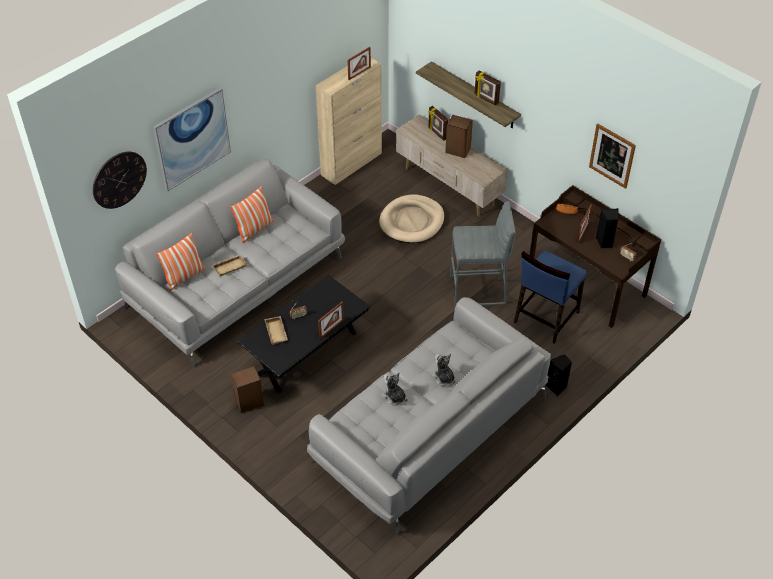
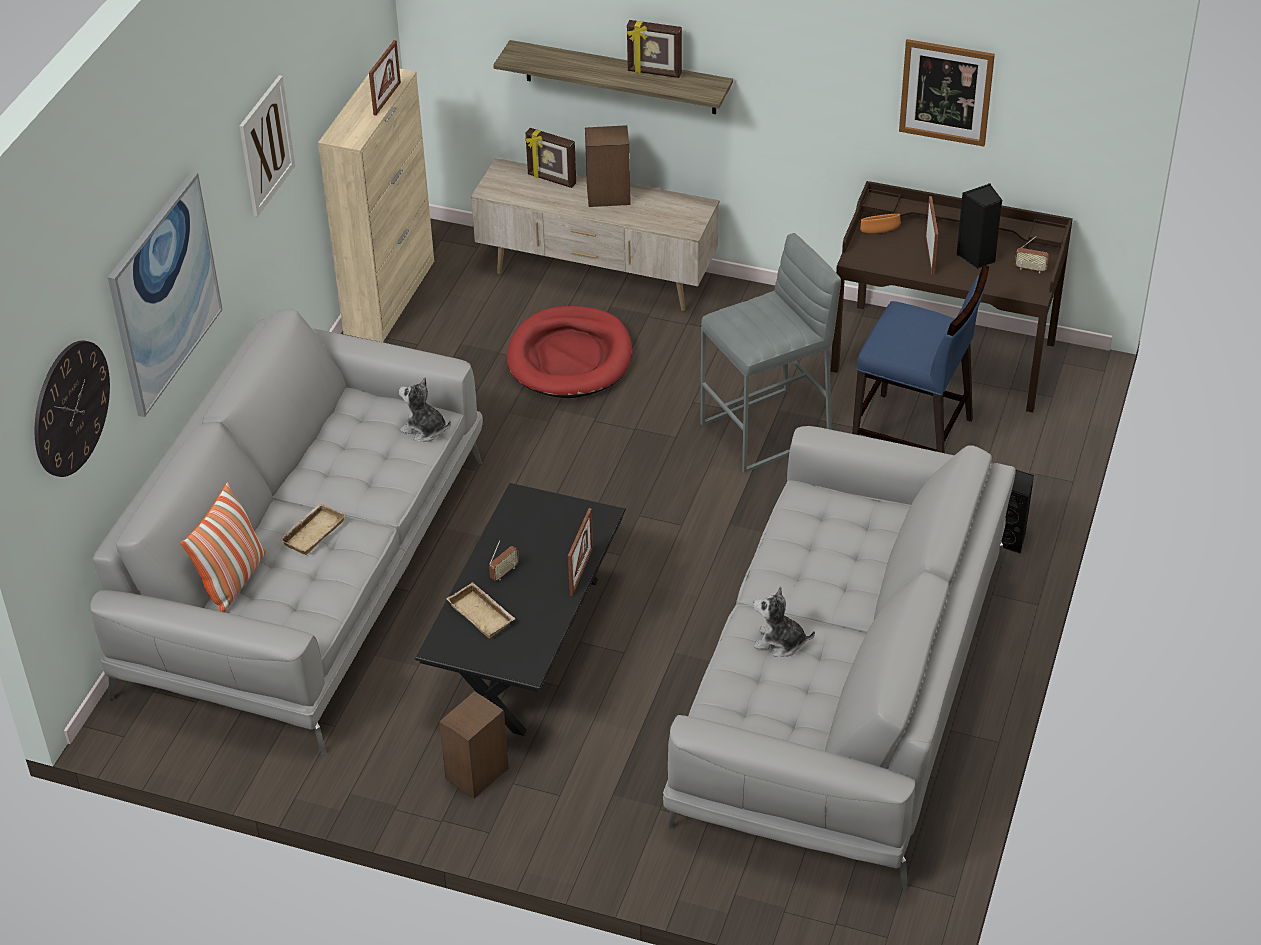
camera: 25 degrees left, 5 degrees down
(254, 229) = (315, 451): pillow -> none
(277, 82) = (266, 145): none -> picture
(412, 221) = (570, 357): beige dog bed -> red dog bed
(443, 378) = (844, 578): plush toy -> plush toy (424, 430)
(545, 317) = (913, 435): blue chair -> blue chair turned 75 degrees counterclockwise

